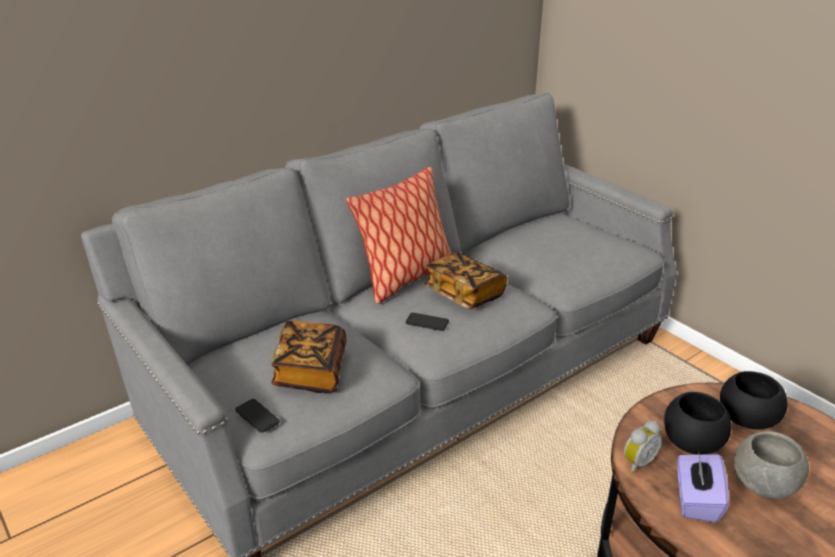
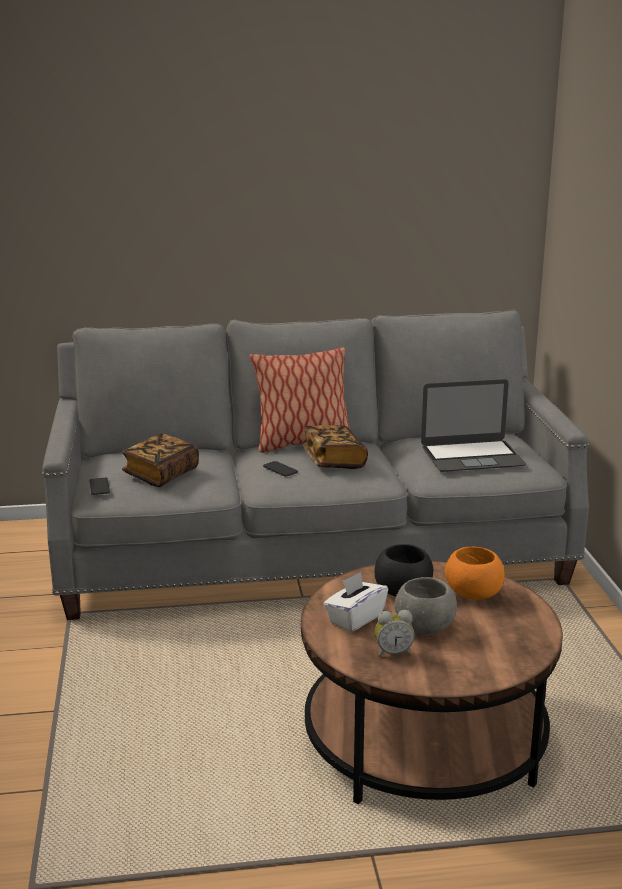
camera: 30 degrees right, 10 degrees down
(575, 251) = (472, 456): none -> laptop
(636, 462) = (341, 589): alarm clock -> alarm clock (393, 652)
(695, 500) = (355, 618): purple tissue box -> white tissue box
(747, 420) = (473, 594): black bowl -> orange bowl

